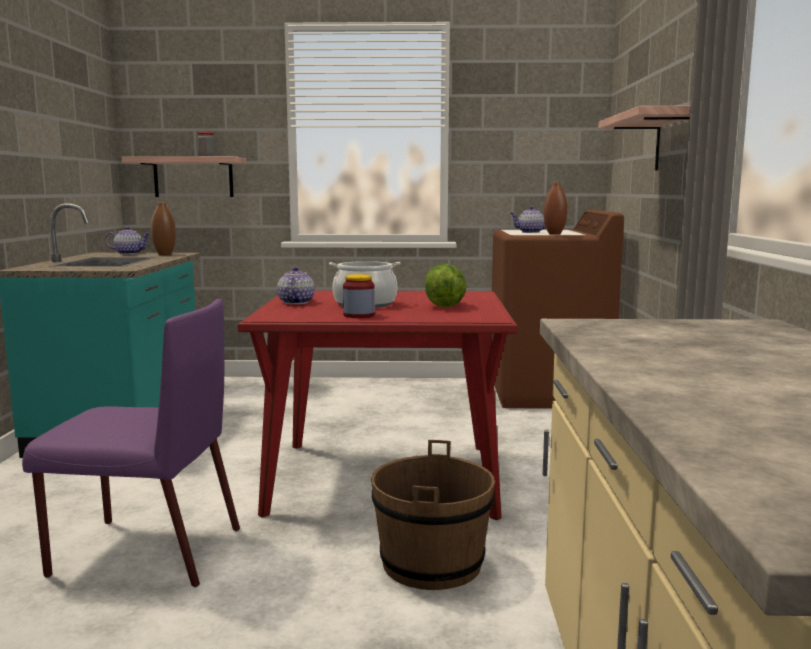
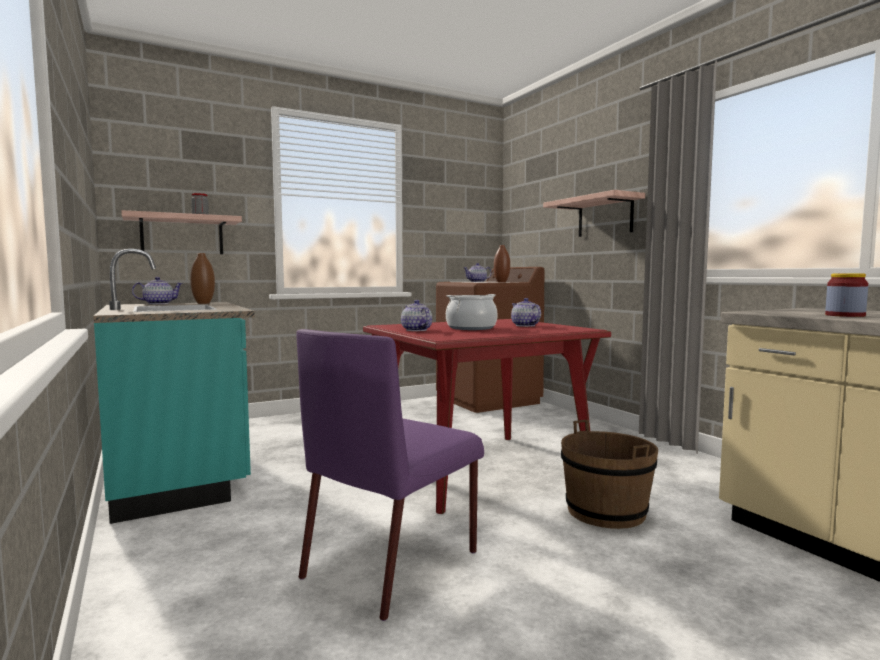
camera: 30 degrees left, 5 degrees down
(144, 551) = (393, 563): purple chair -> purple chair turned 150 degrees clockwise
(359, 315) = (500, 333): jar -> jar (845, 315)
(444, 305) = (525, 325): lettuce -> teapot

